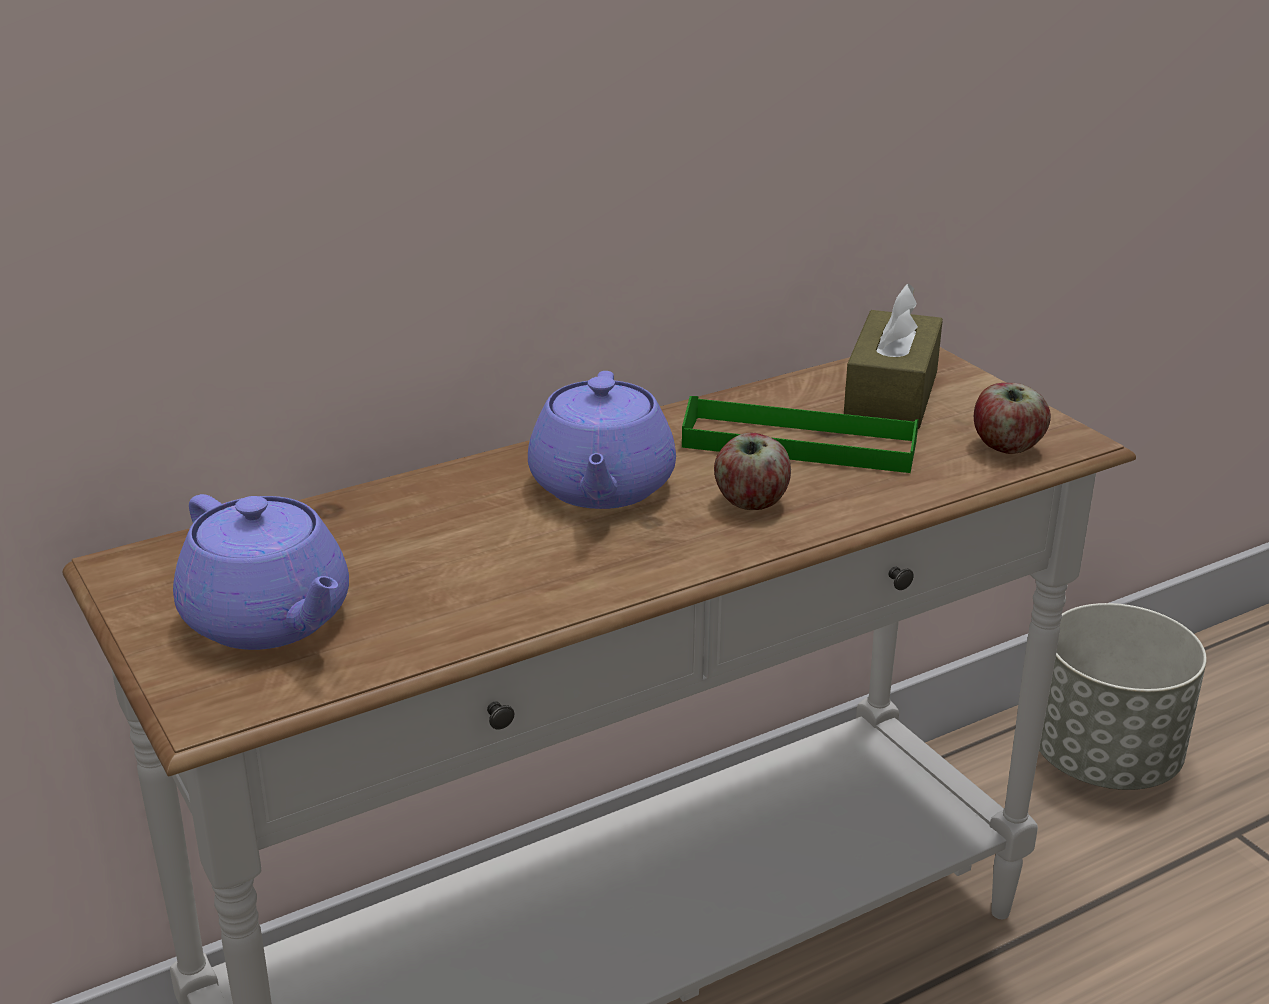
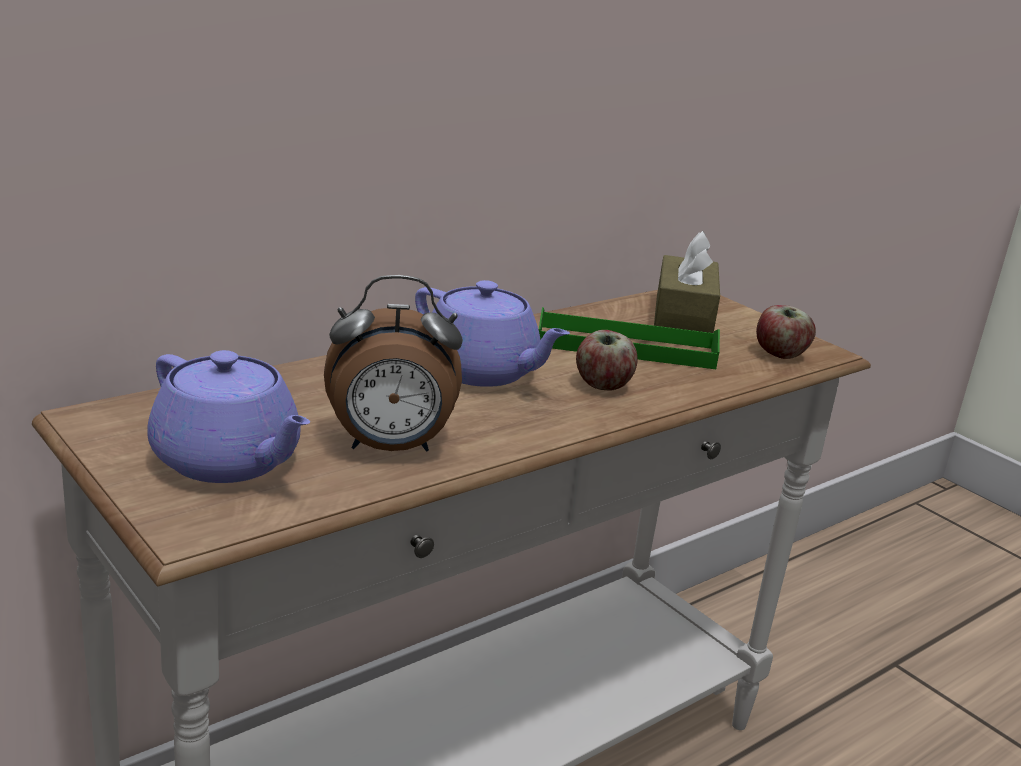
camera: 10 degrees left, 5 degrees down
(461, 598) = (390, 447): none -> alarm clock
(601, 487) = (482, 372): purple teapot -> purple teapot turned 45 degrees counterclockwise
(1103, 759) = (791, 611): grey planter -> none

